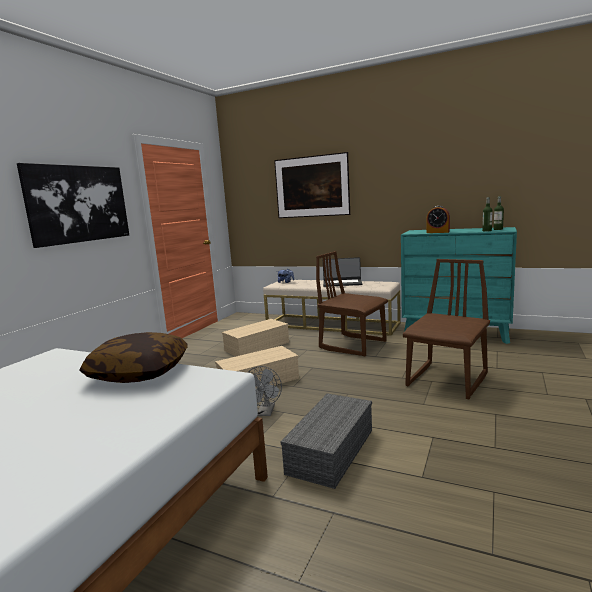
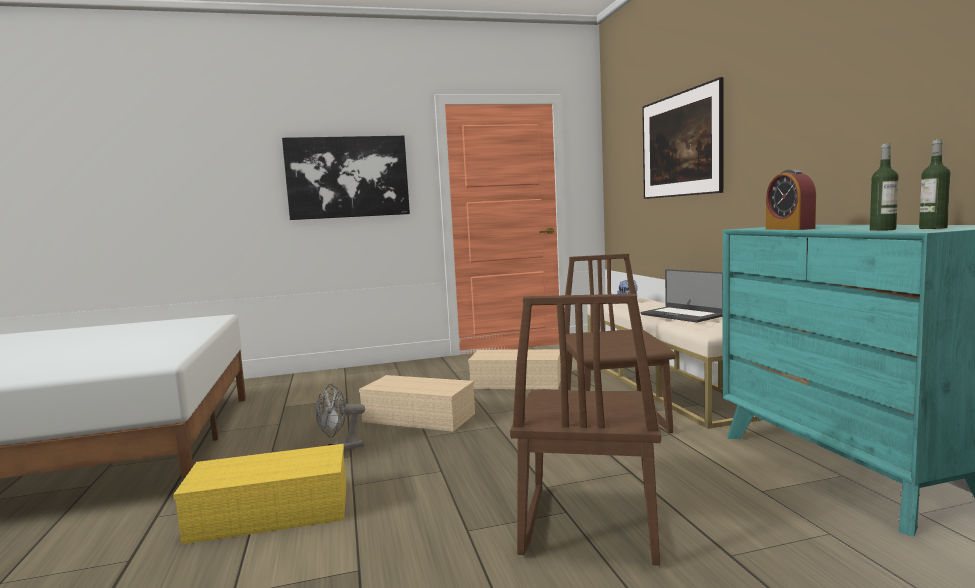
camera: 50 degrees right, 5 degrees down
(139, 373) = (168, 343): pillow -> none
(330, 450) = (273, 512): grey storage box -> yellow storage box
(448, 380) = (587, 525): brown chair -> brown chair turned 105 degrees clockwise

